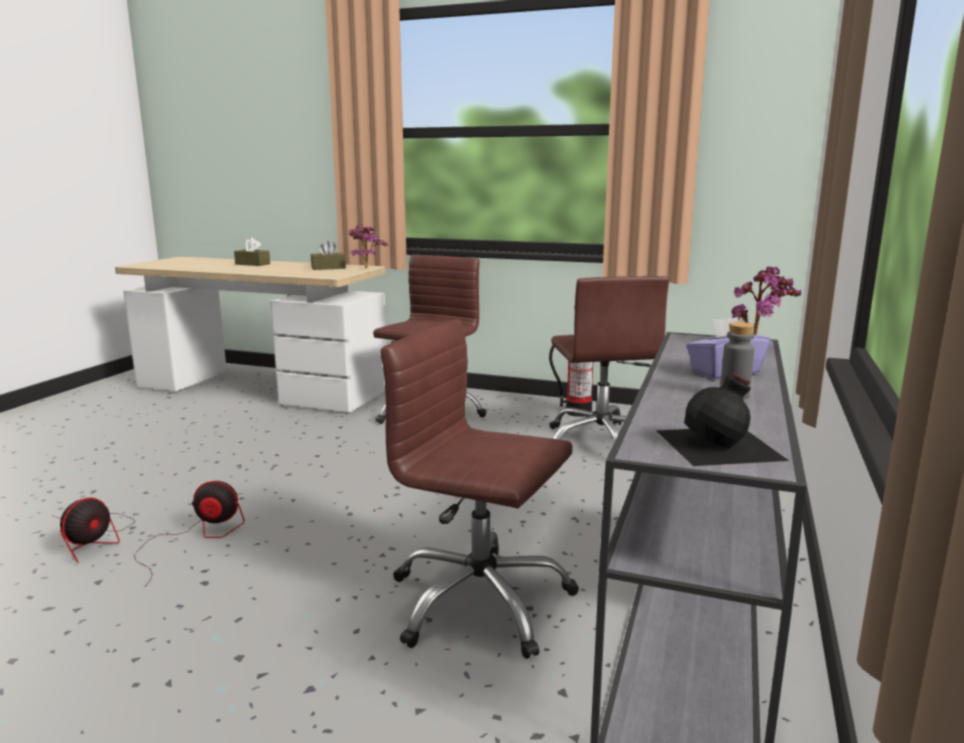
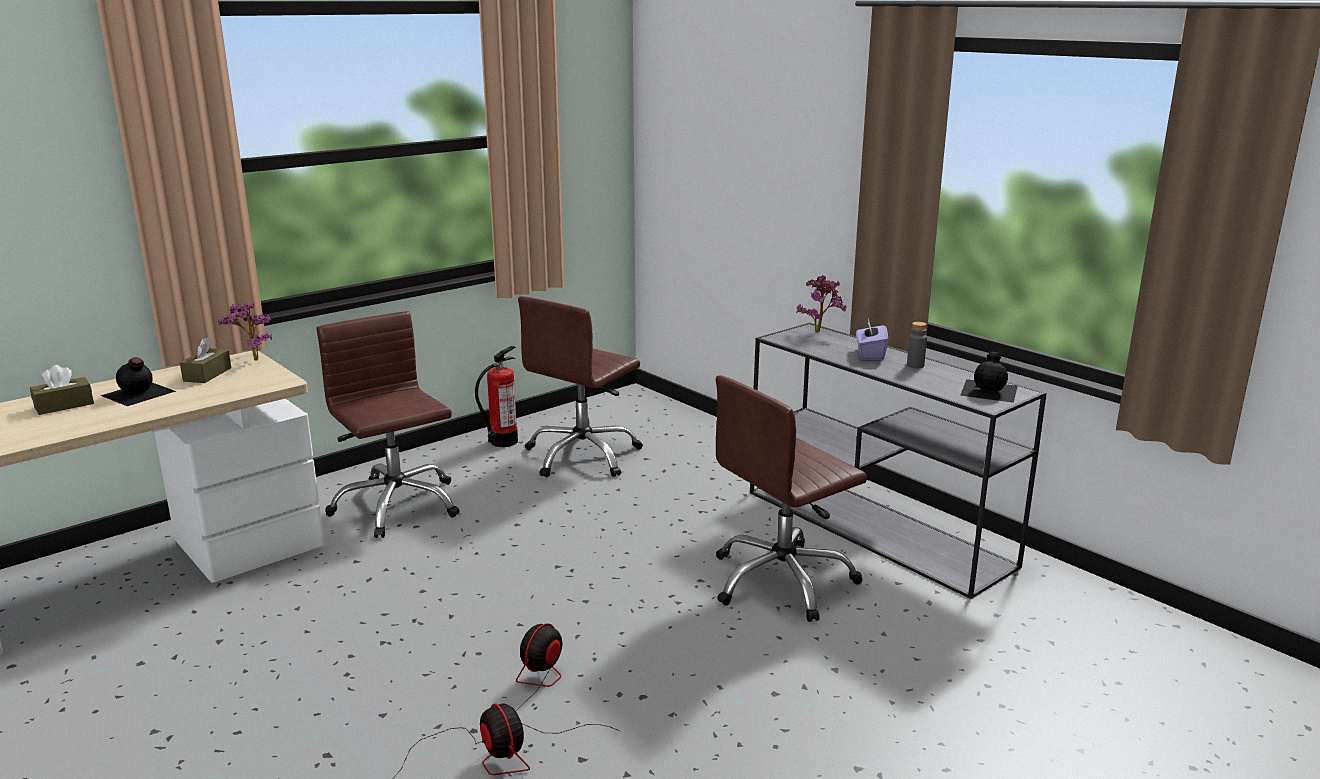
camera: 60 degrees left, 5 degrees up
(283, 267) = (138, 393): none -> black bottle
(601, 442) = (583, 456): brown office chair -> brown office chair turned 105 degrees clockwise

